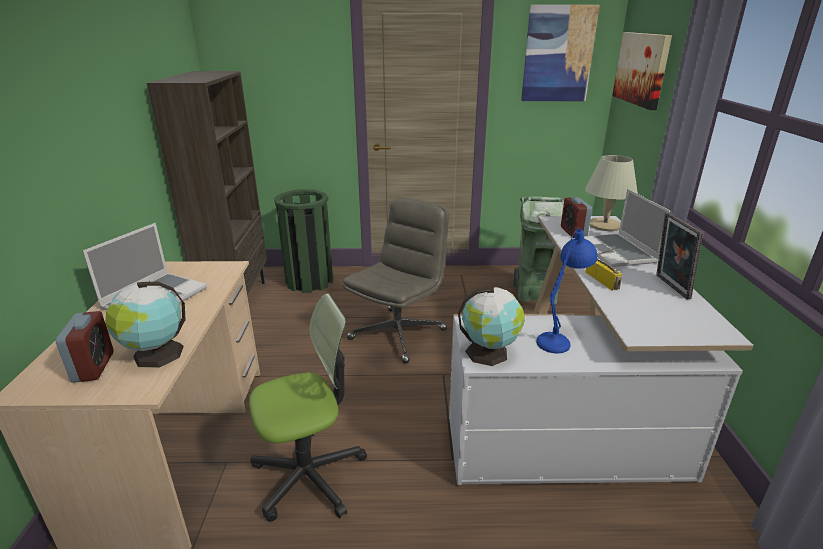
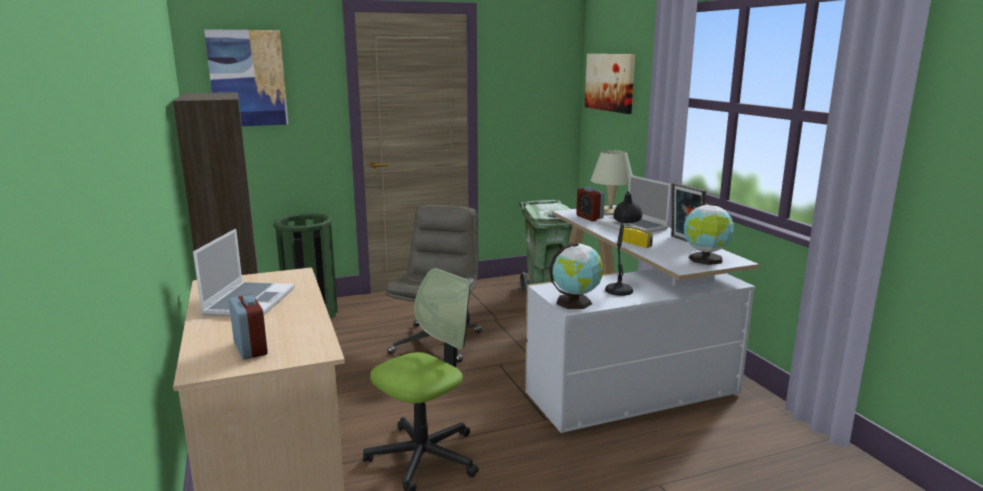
camera: 20 degrees left, 10 degrees down
(155, 355) = (302, 334): globe -> globe (705, 260)
(558, 54) = (534, 73): picture -> picture (247, 78)
(560, 338) = (621, 286): blue table lamp -> black table lamp

